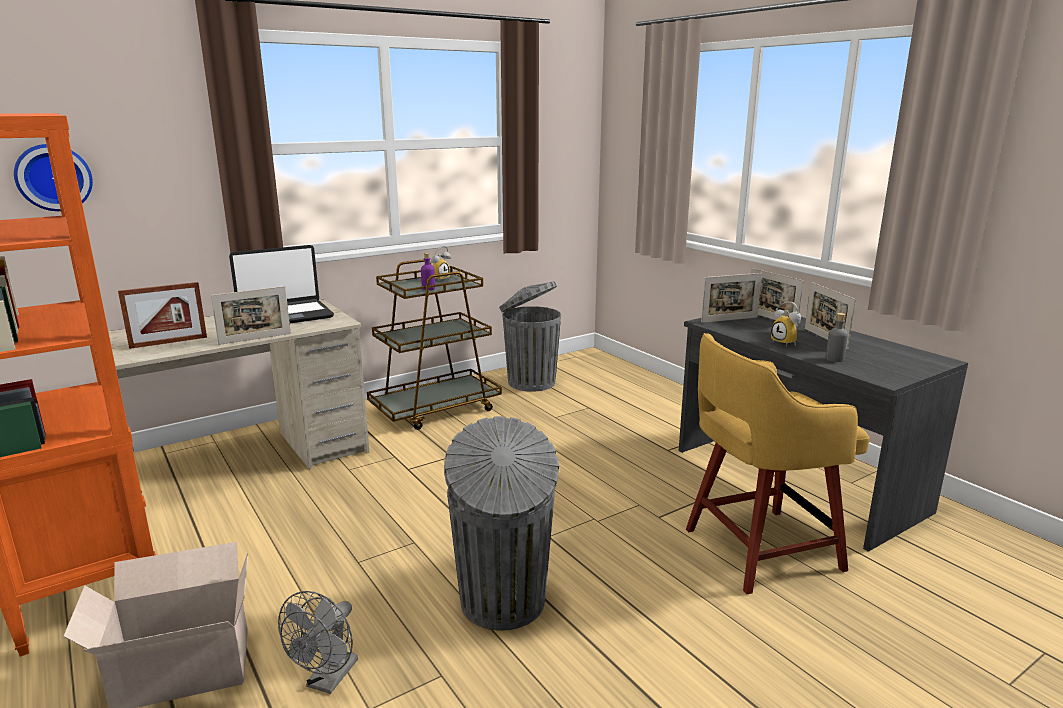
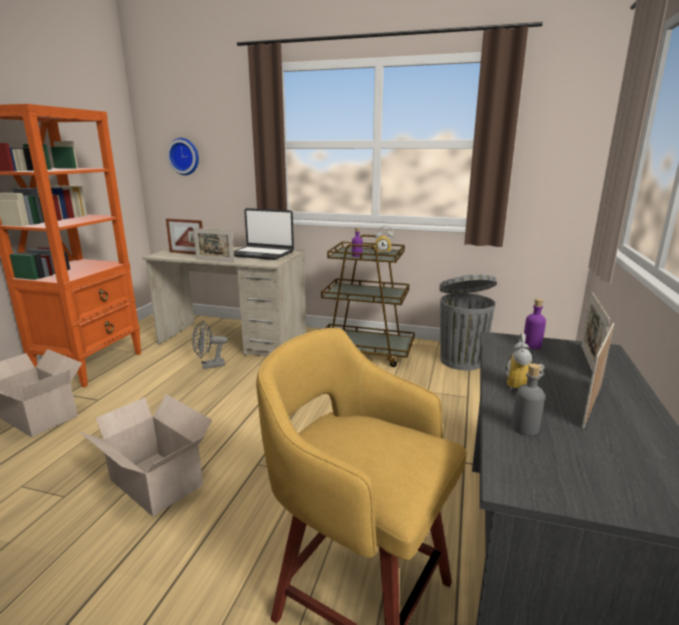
camera: 50 degrees right, 0 degrees up
(328, 680) = (44, 460): grey fan -> grey fan (209, 366)
(503, 603) = (157, 484): grey trash can -> cardboard box
(729, 320) = (531, 345): picture frame -> purple bottle

